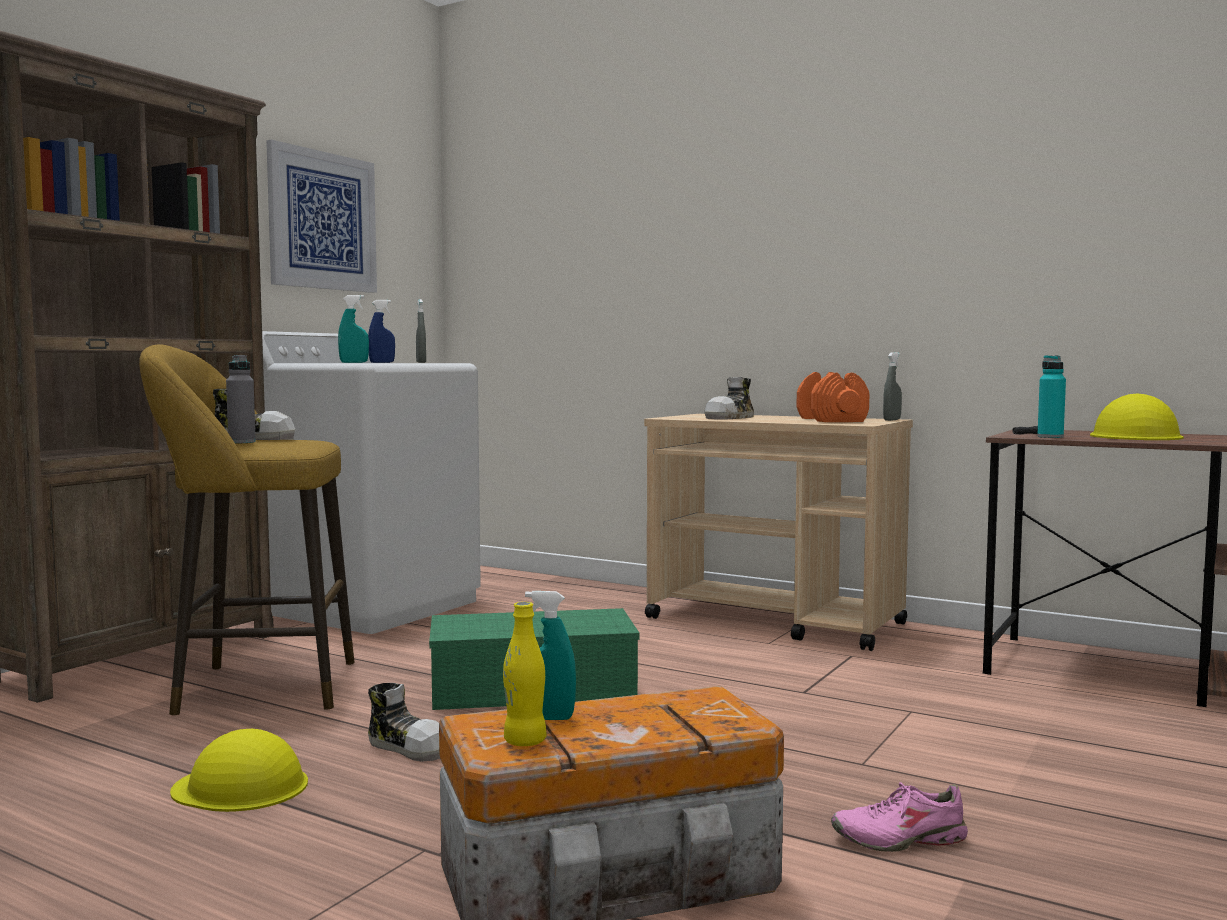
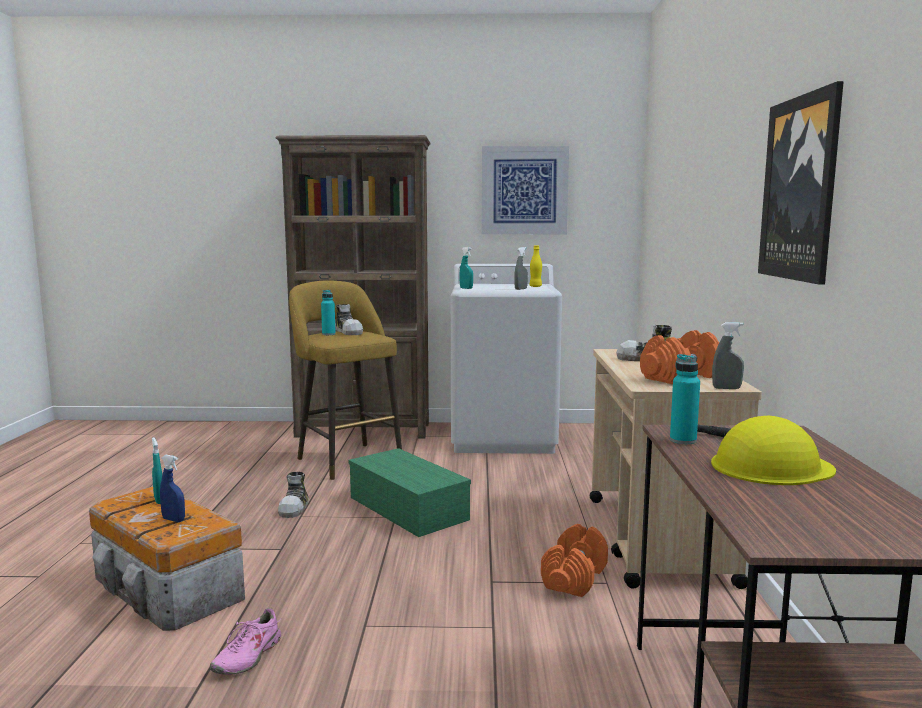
camera: 60 degrees right, 5 degrees up
(241, 786) = (228, 494): yellow hard hat -> none
(242, 442) = (328, 334): grey bottle -> turquoise bottle
(382, 362) = (508, 287): blue spray bottle -> blue spray bottle (173, 520)
(525, 741) = (124, 503): yellow bottle -> yellow bottle (535, 286)
(829, 663) = (574, 577): none -> orange dumbbell
(899, 839) = (247, 656): pink shoe -> pink shoe turned 120 degrees counterclockwise
(947, 224) = (800, 189): none -> picture

